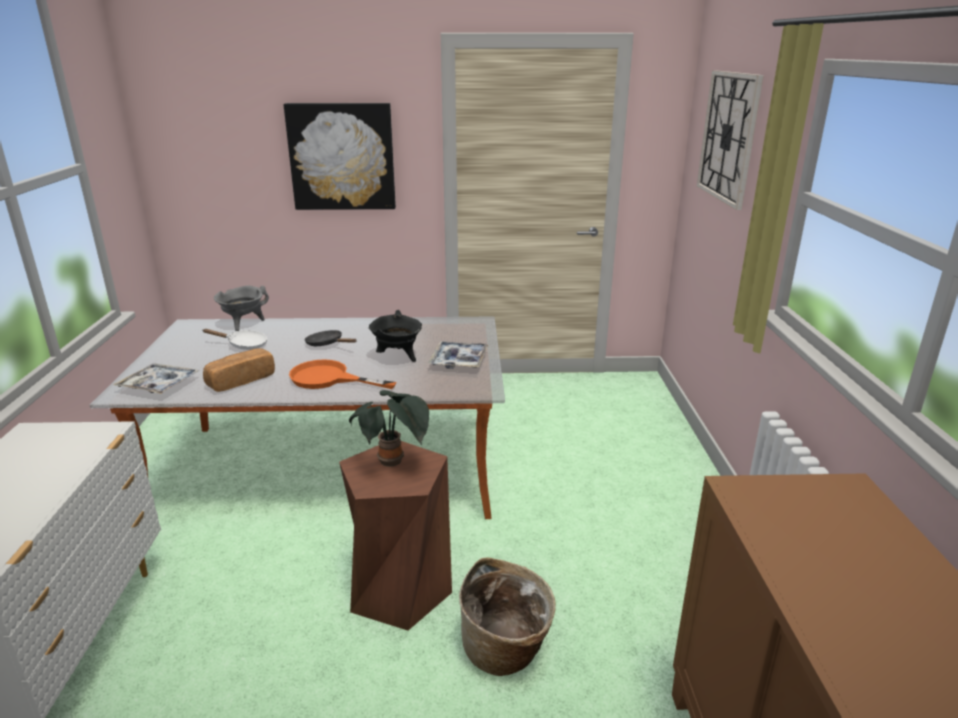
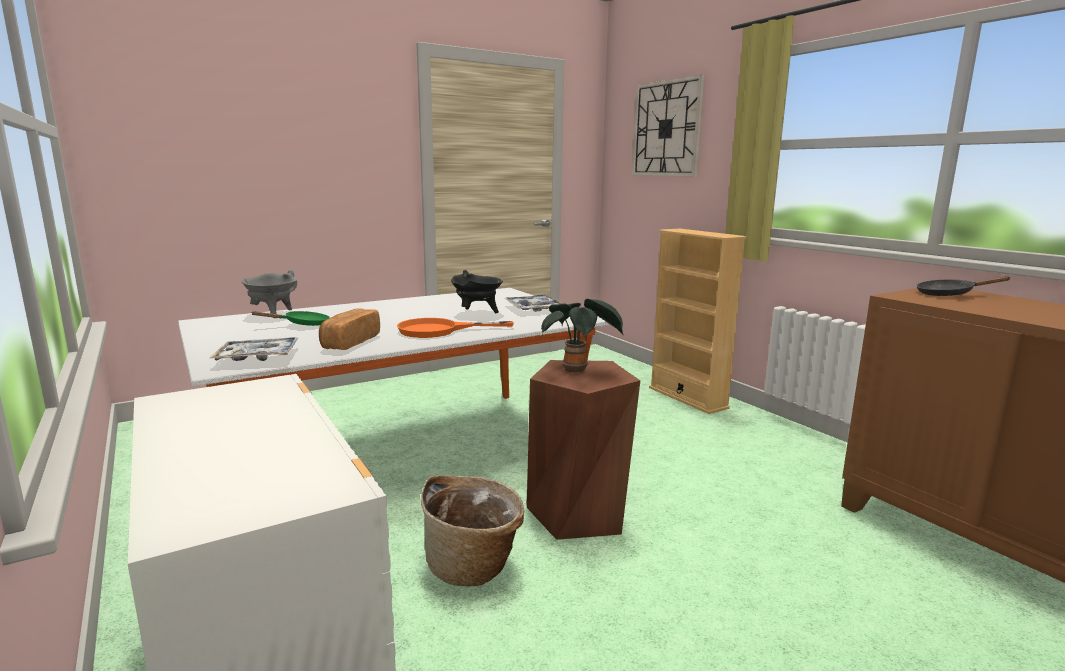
camera: 30 degrees left, 10 degrees down
(244, 345) = (302, 324): white frying pan -> green frying pan
(327, 344) = (393, 314): black frying pan -> black frying pan (949, 294)
(342, 157) = (324, 153): picture -> none
(506, 650) = (710, 520): basket -> basket (474, 566)
(674, 480) = (687, 398): none -> beige bookcase

